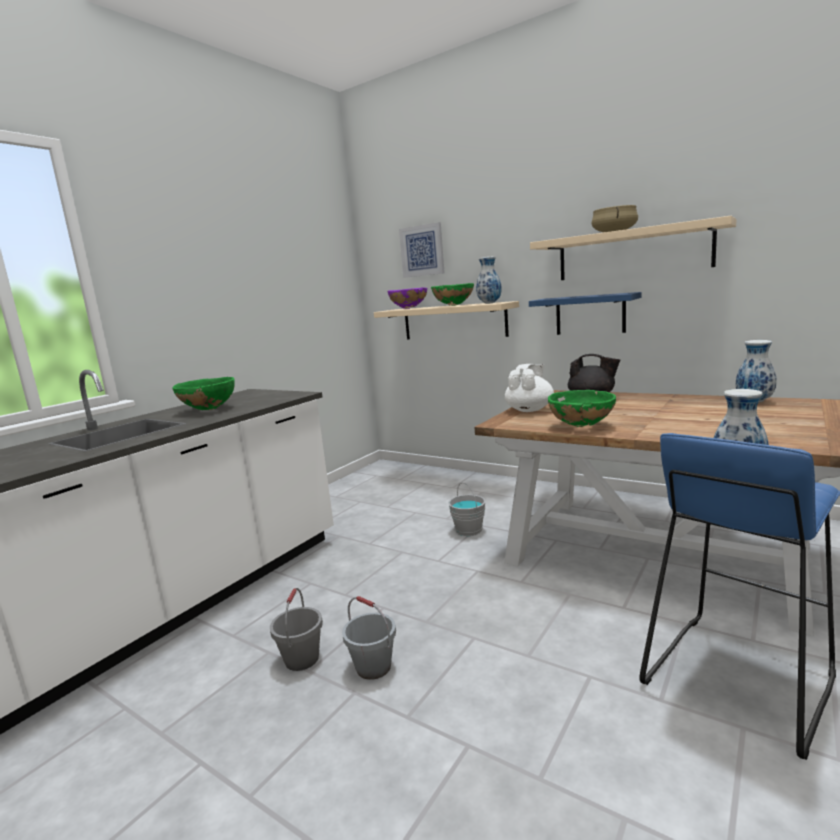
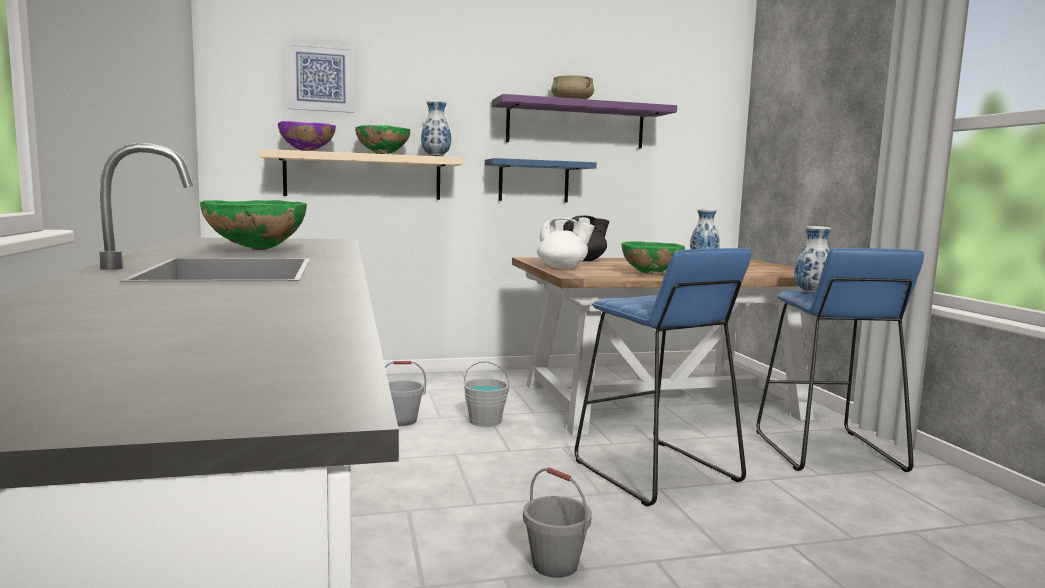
camera: 50 degrees left, 5 degrees down
(374, 667) = (631, 538): grey bucket -> grey bucket (402, 421)
(500, 622) = (655, 472): none -> blue stool
(530, 410) = (563, 268): white teapot -> white teapot turned 120 degrees clockwise
(632, 253) = (576, 125): beige shelf -> purple shelf

